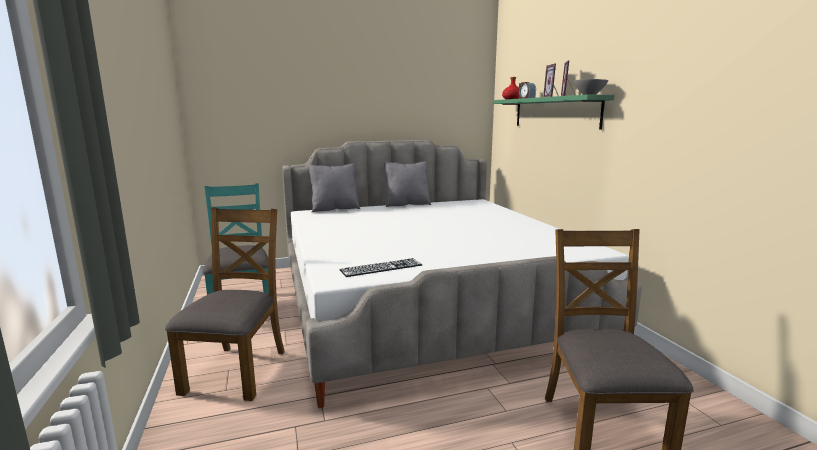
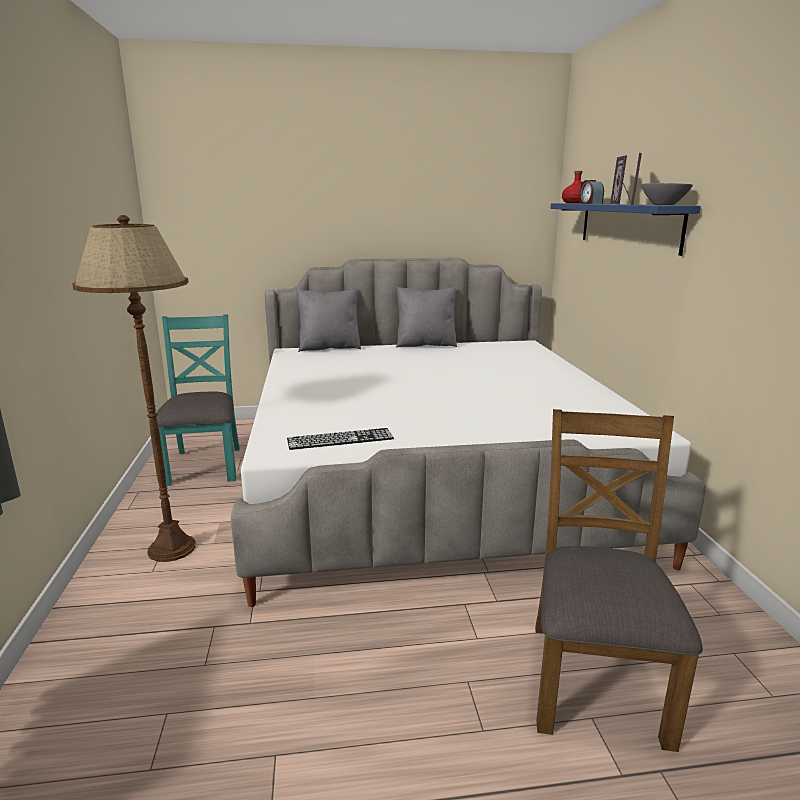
camera: 10 degrees right, 5 degrees up
(237, 371) = (172, 549): brown chair -> brown floor lamp
(554, 112) = (628, 225): green shelf -> blue shelf

